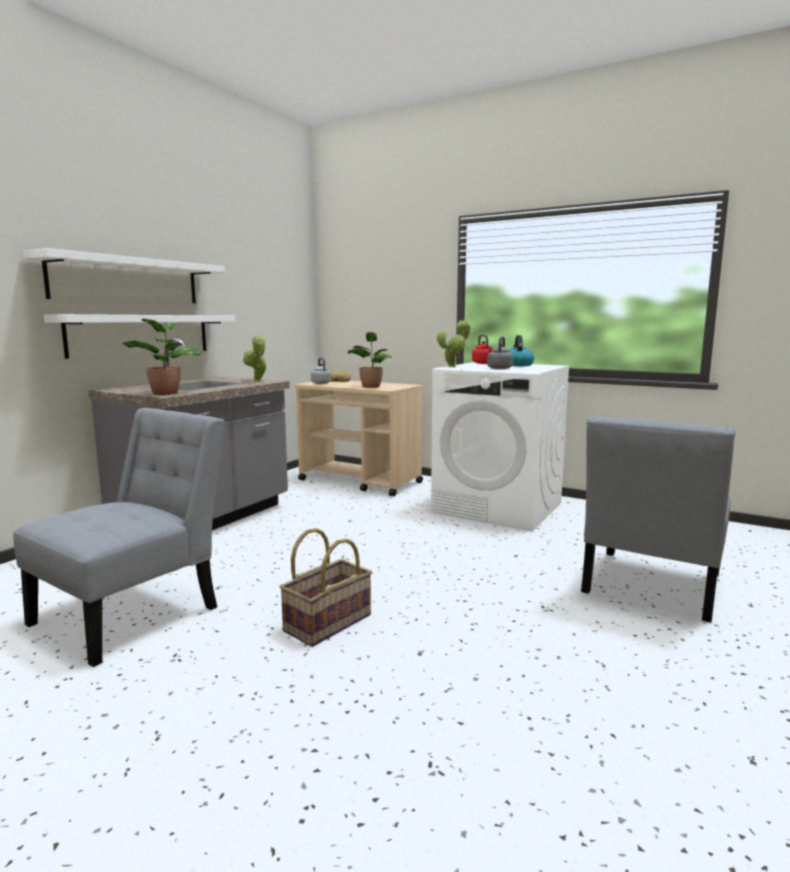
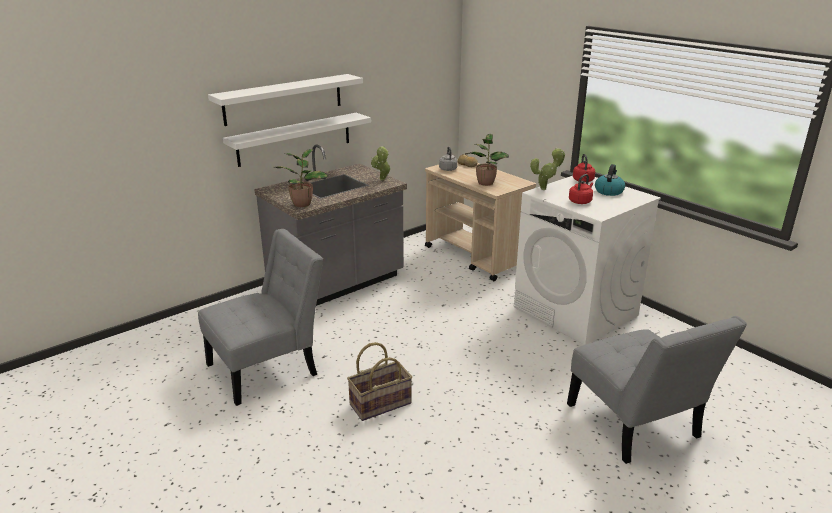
camera: 20 degrees right, 15 degrees up
(500, 368) = (580, 201): grey kettle -> red kettle
(649, 587) = (636, 425): grey chair -> grey chair turned 75 degrees counterclockwise

